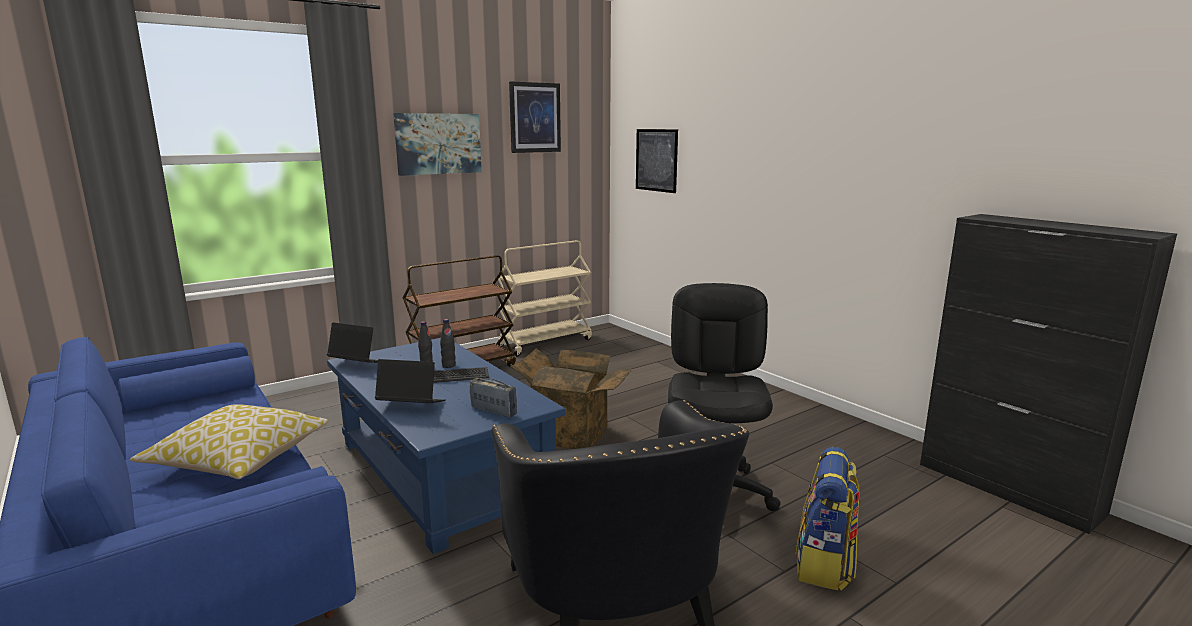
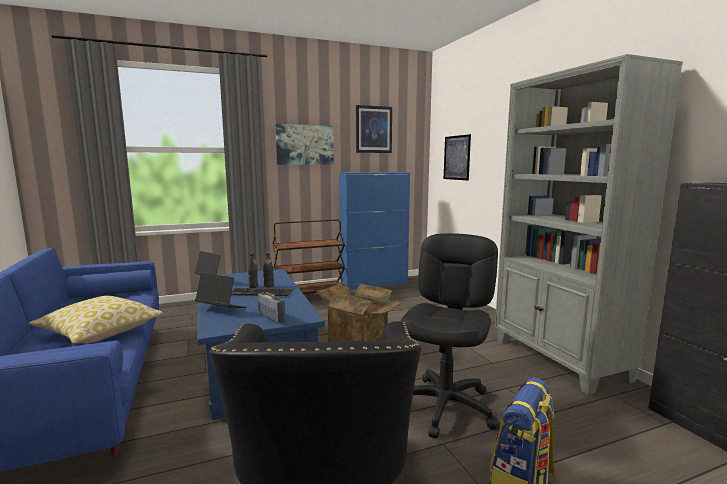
camera: 15 degrees right, 5 degrees down
(545, 342) = (374, 284): beige cart -> blue cabinet
(815, 422) = (558, 360): none -> grey bookcase

